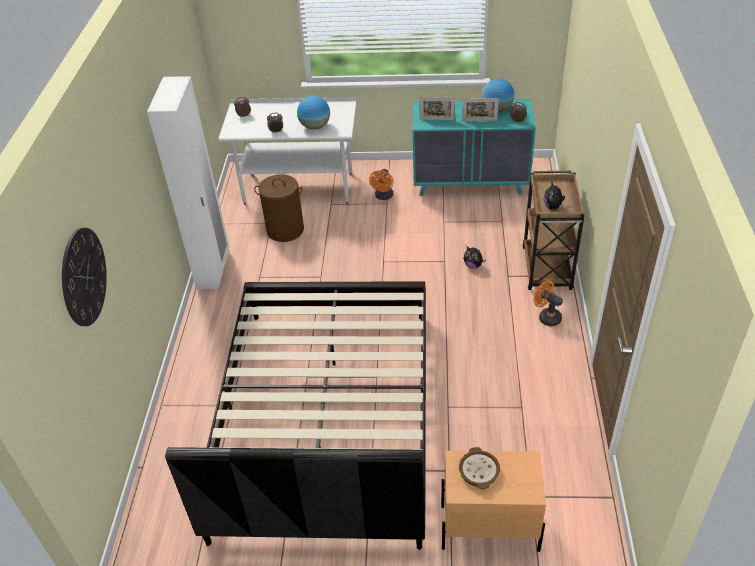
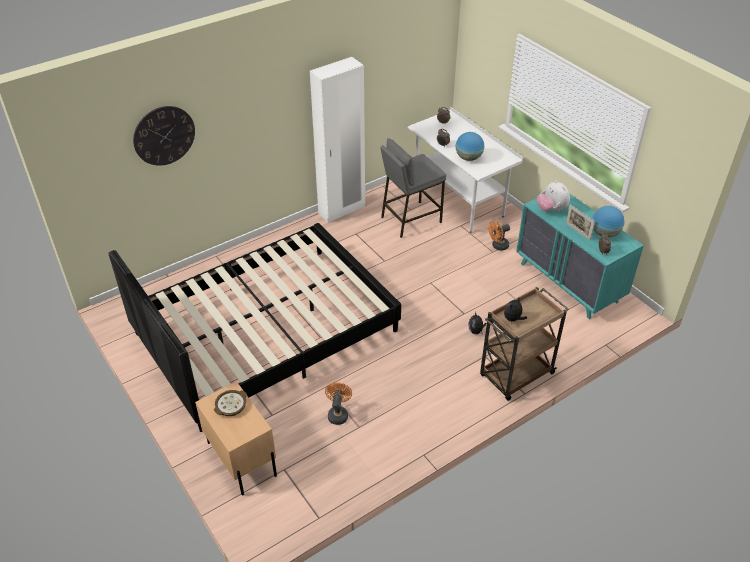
camera: 50 degrees right, 0 degrees up
(285, 230) = (410, 219): brown laundry basket -> grey stool
(437, 119) = (551, 209): picture frame -> plush toy
(546, 317) = (463, 399): orange fan -> orange fan (338, 413)

